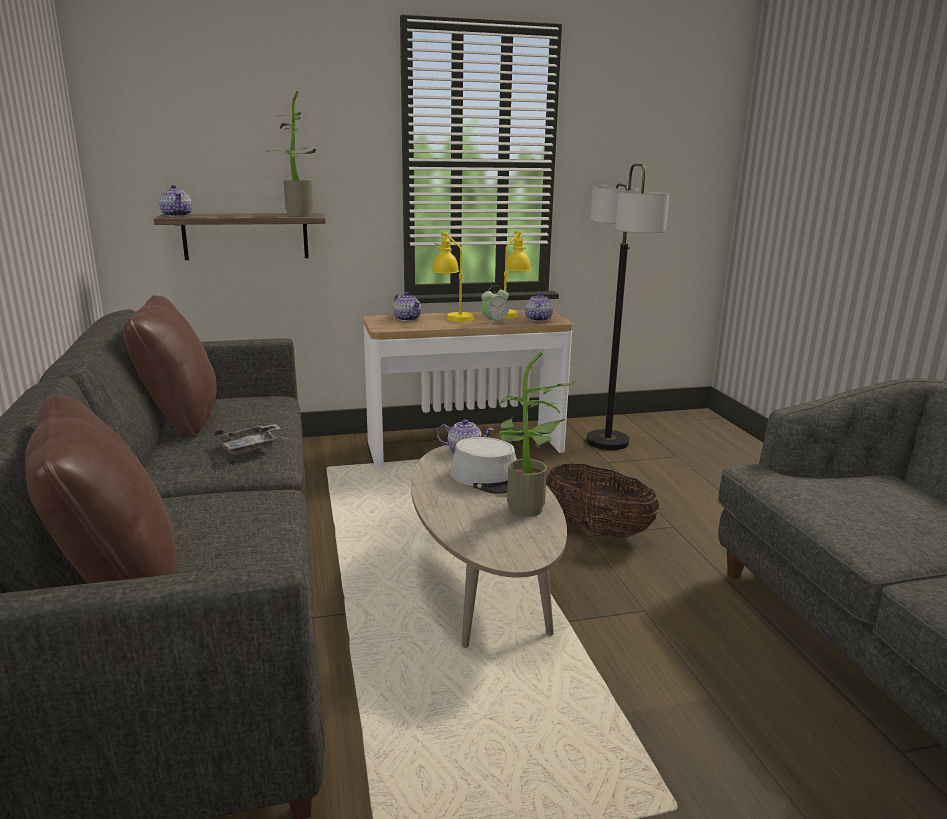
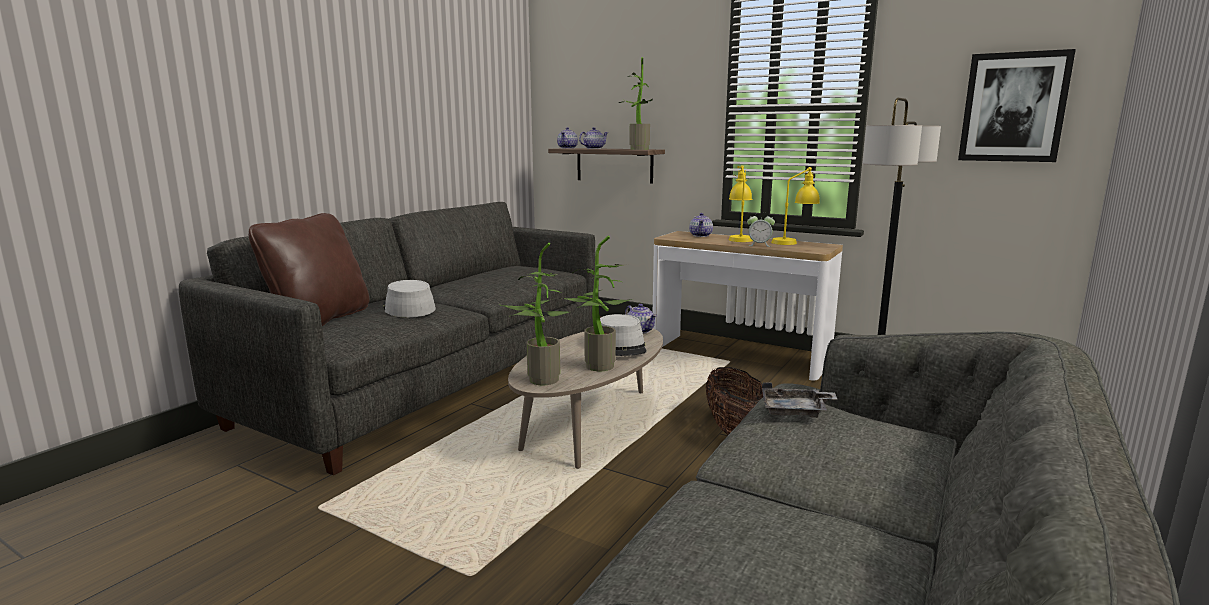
camera: 45 degrees right, 5 degrees down
(181, 419) = (494, 271): brown pillow -> none
(205, 516) = (408, 308): none -> grey hat
(250, 447) = (490, 288): grey tray -> grey tray (795, 411)
(514, 551) = (539, 380): none -> potted plant
(537, 319) = (804, 248): teapot -> teapot (593, 148)
(672, 169) = (1013, 107): none -> picture

